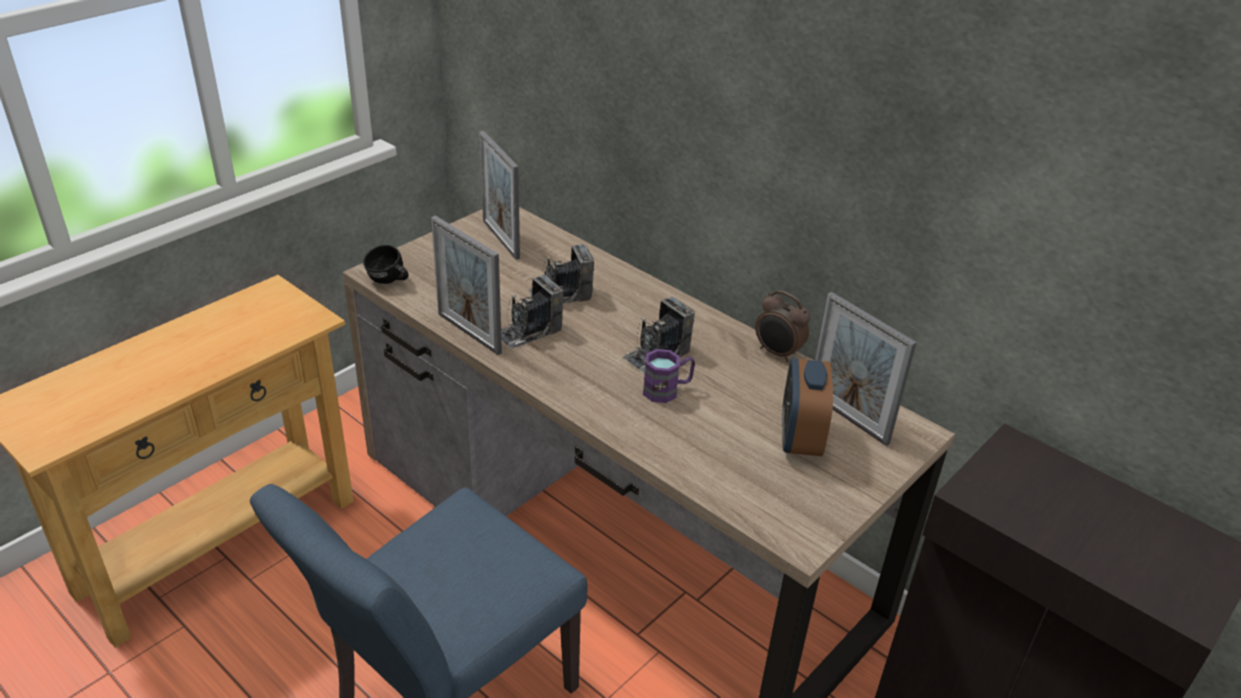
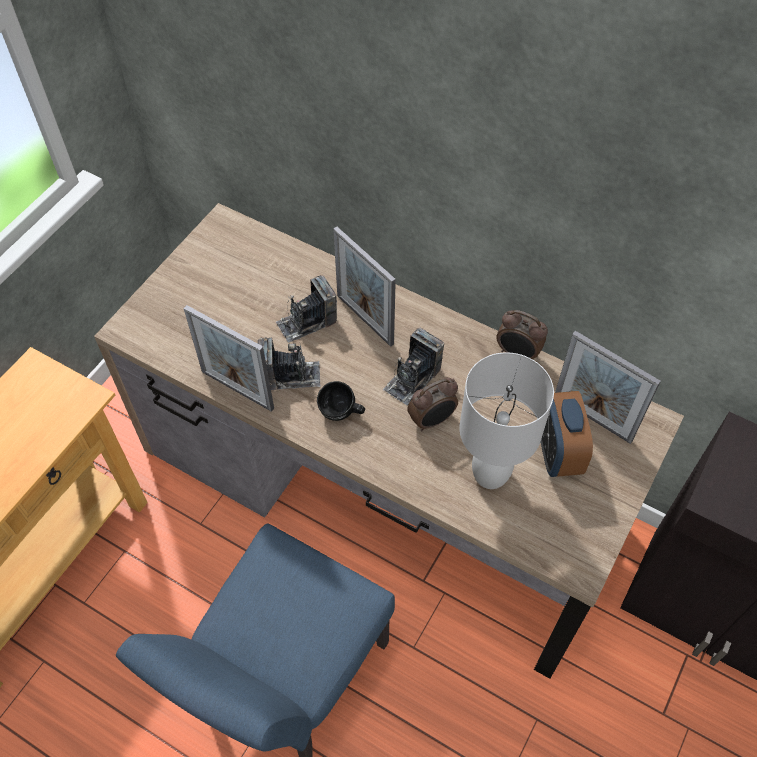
camera: 10 degrees left, 20 degrees up
(388, 282) = (142, 340): black mug -> black mug (341, 414)
(500, 239) = (231, 260): picture frame -> picture frame (365, 319)
(528, 331) = (291, 375): camera -> camera turned 135 degrees counterclockwise
(667, 390) = (432, 420): purple mug -> alarm clock
(718, 445) = (490, 476): none -> white table lamp

